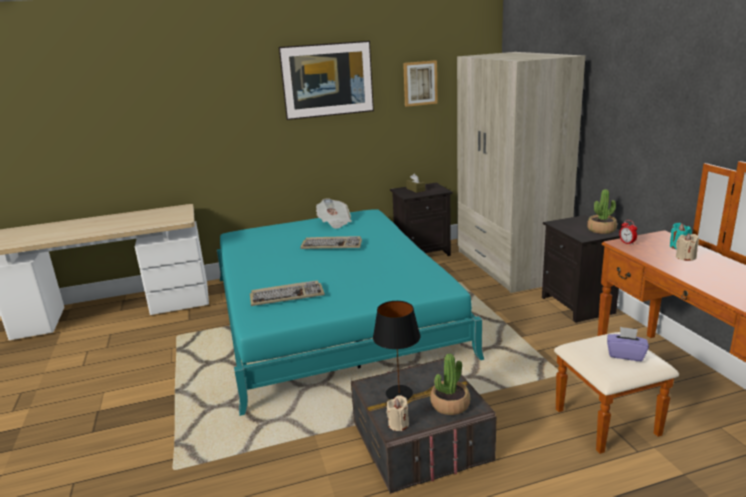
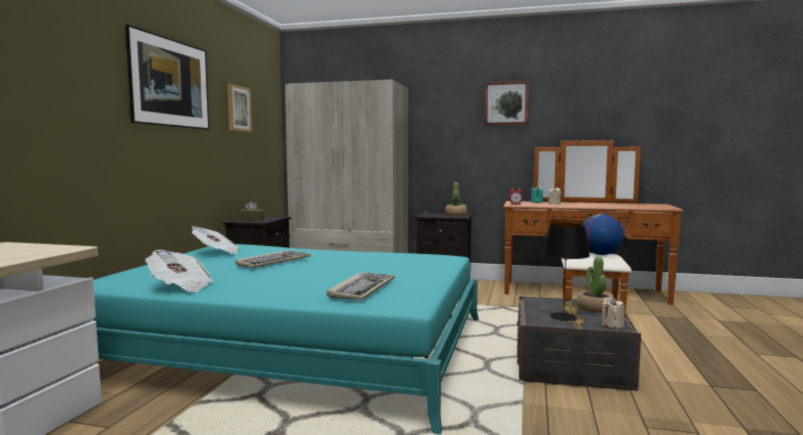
camera: 60 degrees left, 15 degrees down
(245, 252) = (181, 287): none -> newspaper
(625, 355) = (600, 254): purple tissue box -> globe
(685, 88) = (506, 103): none -> picture

